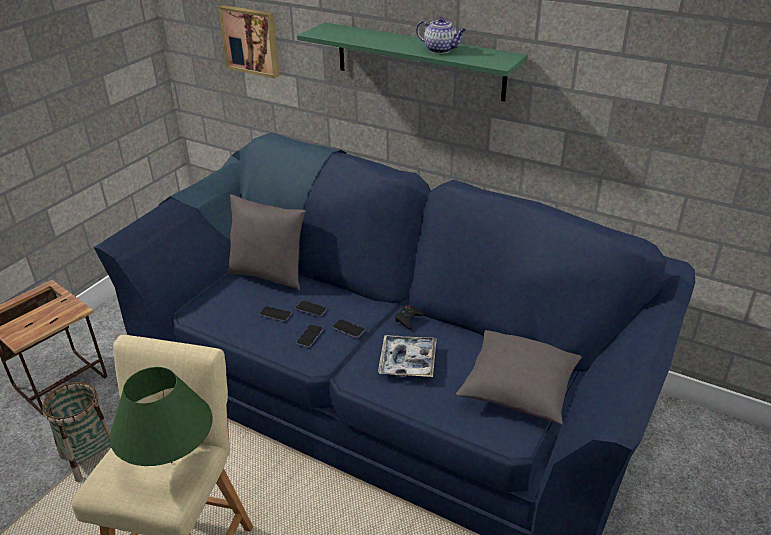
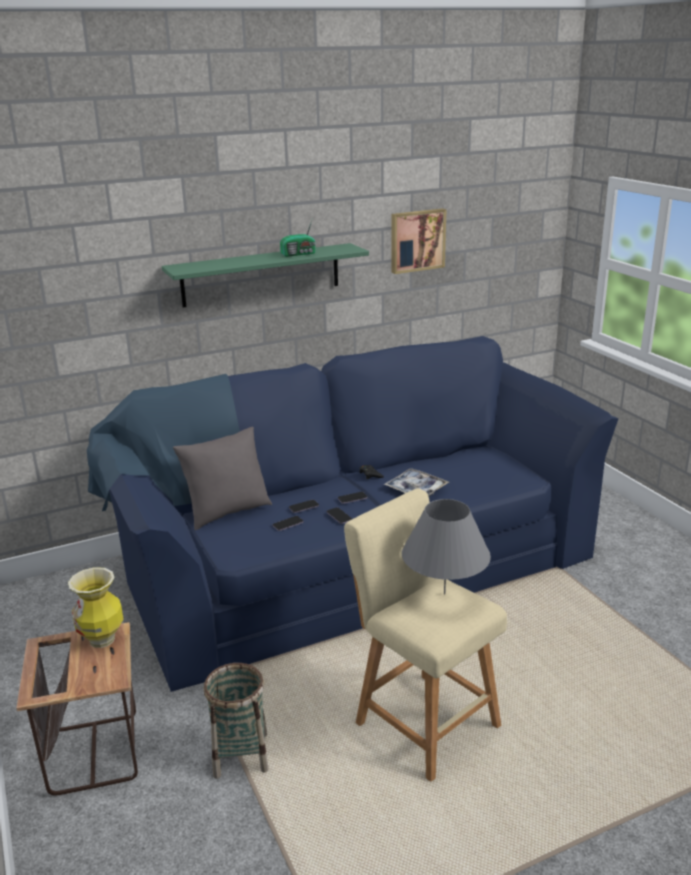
camera: 55 degrees left, 10 degrees down
(64, 309) = (102, 639): none -> vase
(171, 462) = (444, 594): green table lamp -> grey table lamp
(251, 40) = (68, 309): picture -> picture (417, 240)
(441, 50) = (299, 254): teapot -> radio
(518, 391) = (487, 465): grey pillow -> none

